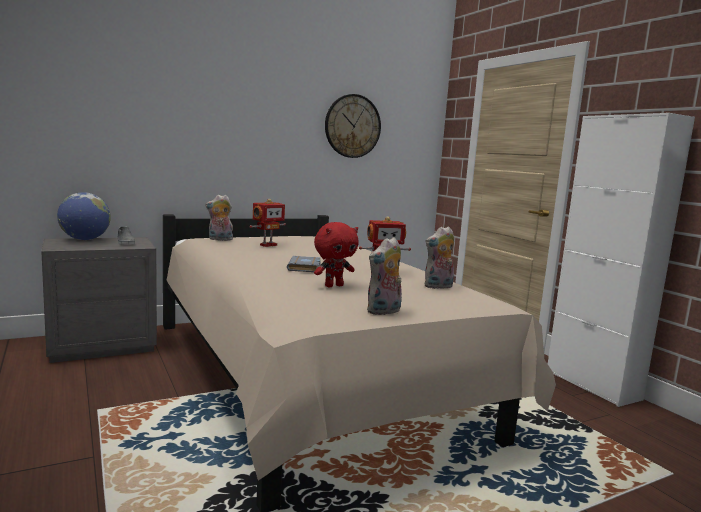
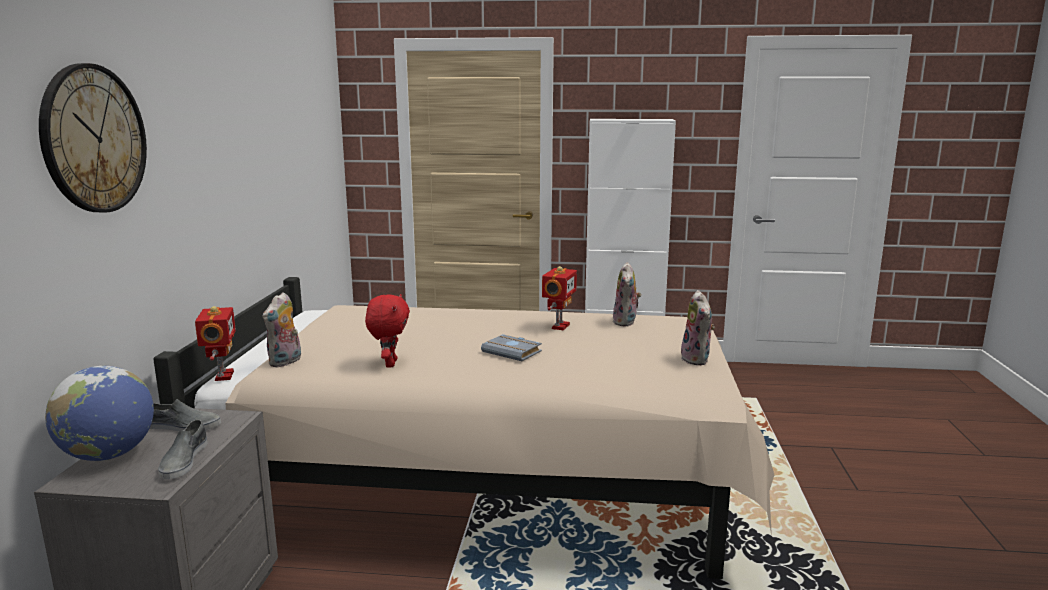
camera: 55 degrees left, 5 degrees up
(85, 247) = (183, 460): none -> grey shoe
(267, 245) = (363, 344): toy robot -> toy robot (222, 376)
(333, 286) = (598, 357): red plush toy -> red plush toy (389, 364)
(352, 126) = (286, 140): wall clock -> wall clock (94, 139)

